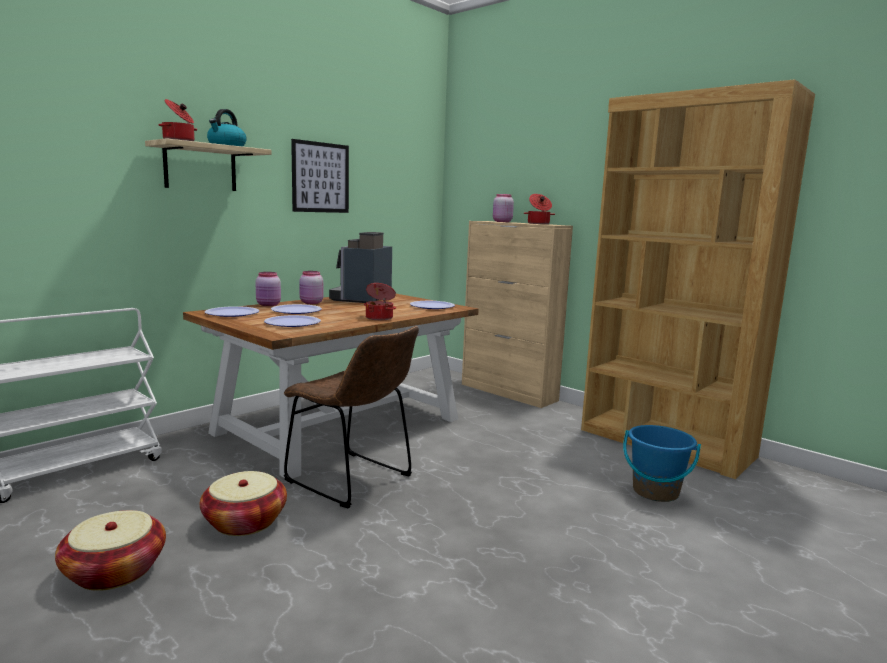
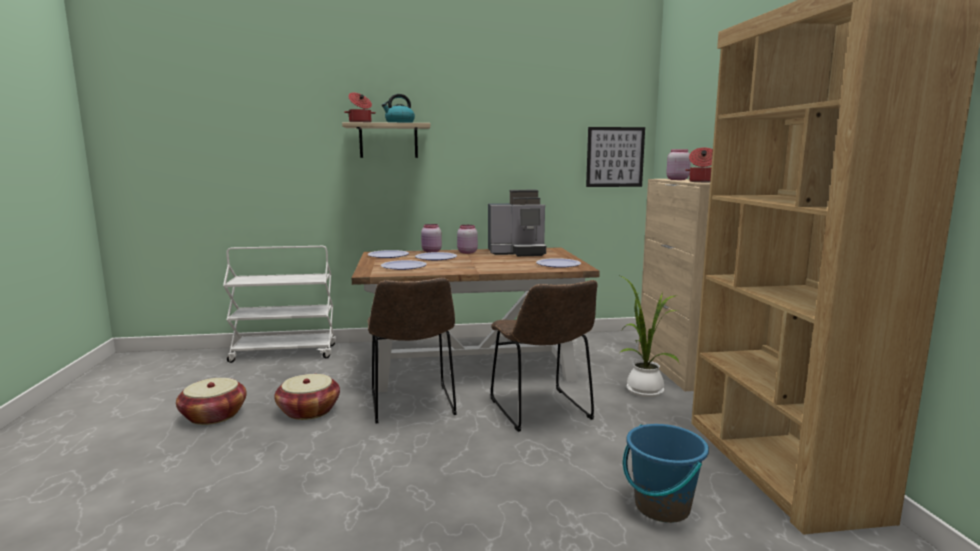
camera: 40 degrees right, 0 degrees up
(320, 177) = (500, 142): picture -> picture (615, 157)
(362, 299) = (518, 252): coffee machine -> coffee machine turned 150 degrees counterclockwise
(379, 318) = (478, 269): cooking pot -> none
(474, 451) = (542, 412): none -> brown chair
(513, 414) = (642, 389): none -> potted plant

